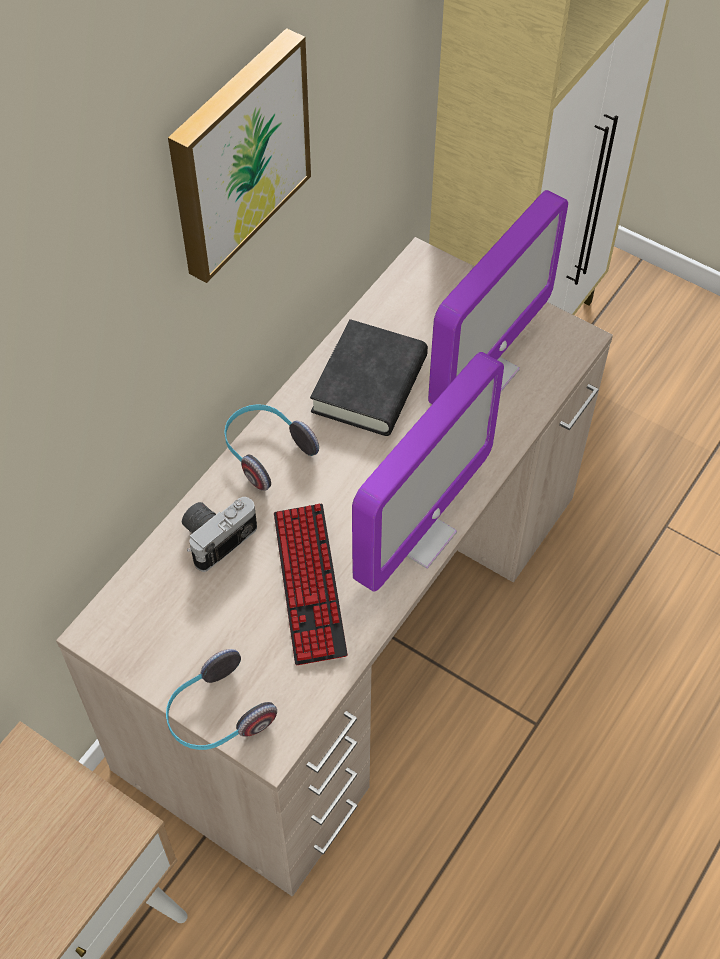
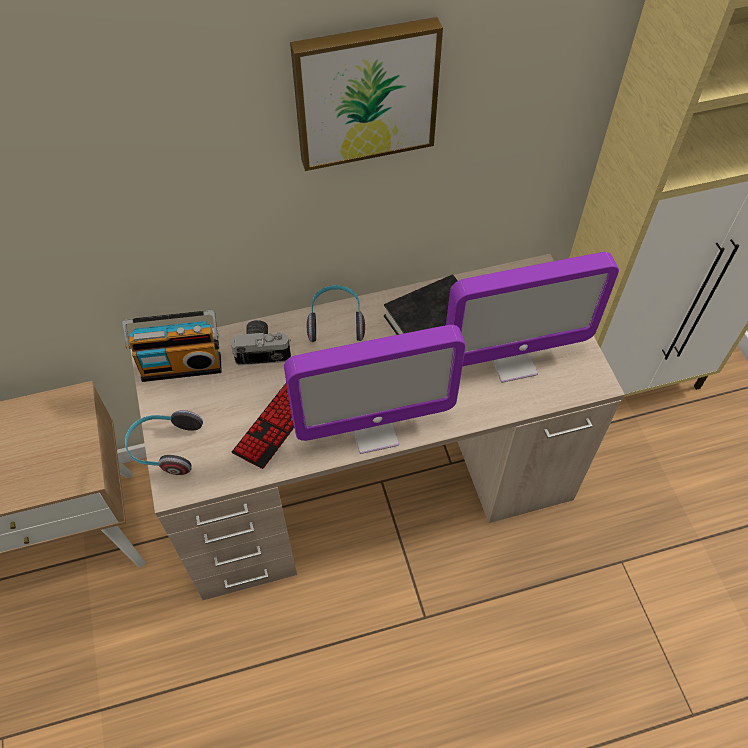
camera: 40 degrees right, 0 degrees up
(140, 616) = (182, 364): none -> radio

